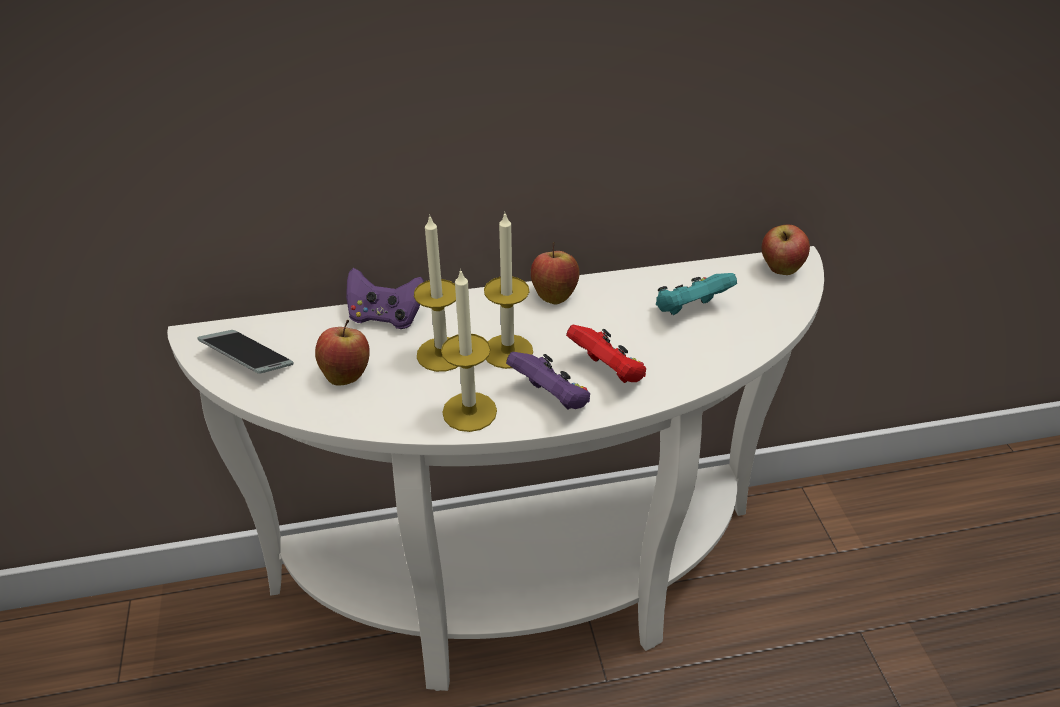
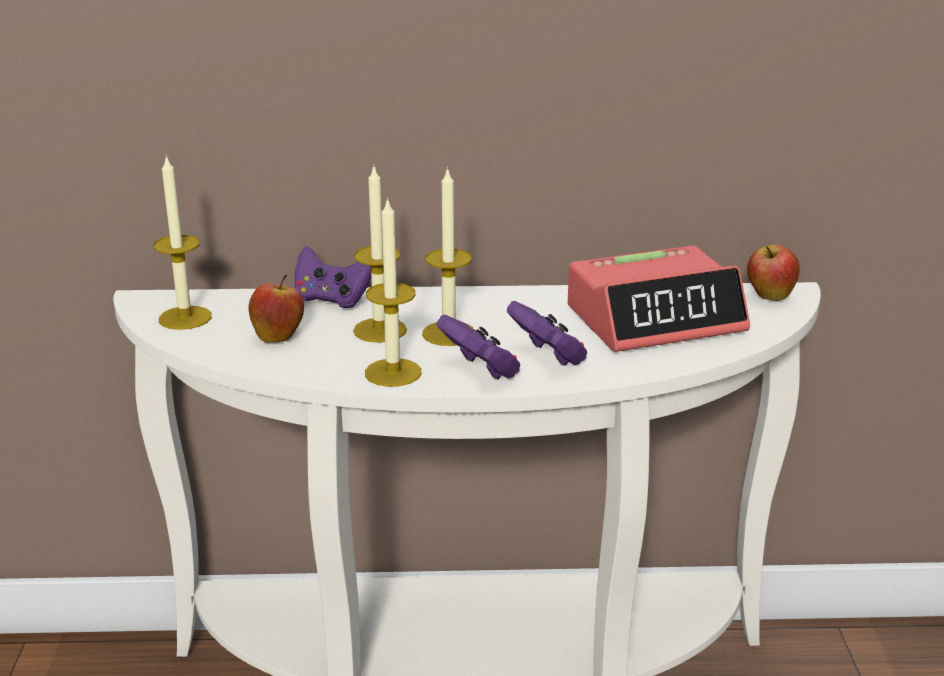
camera: 10 degrees right, 15 degrees down
(247, 359) = (185, 318): phone -> candle
(554, 295) = (513, 297): apple -> none
(608, 372) = (548, 357): red game controller -> purple game controller
(690, 310) = (656, 319): turquoise game controller -> alarm clock

